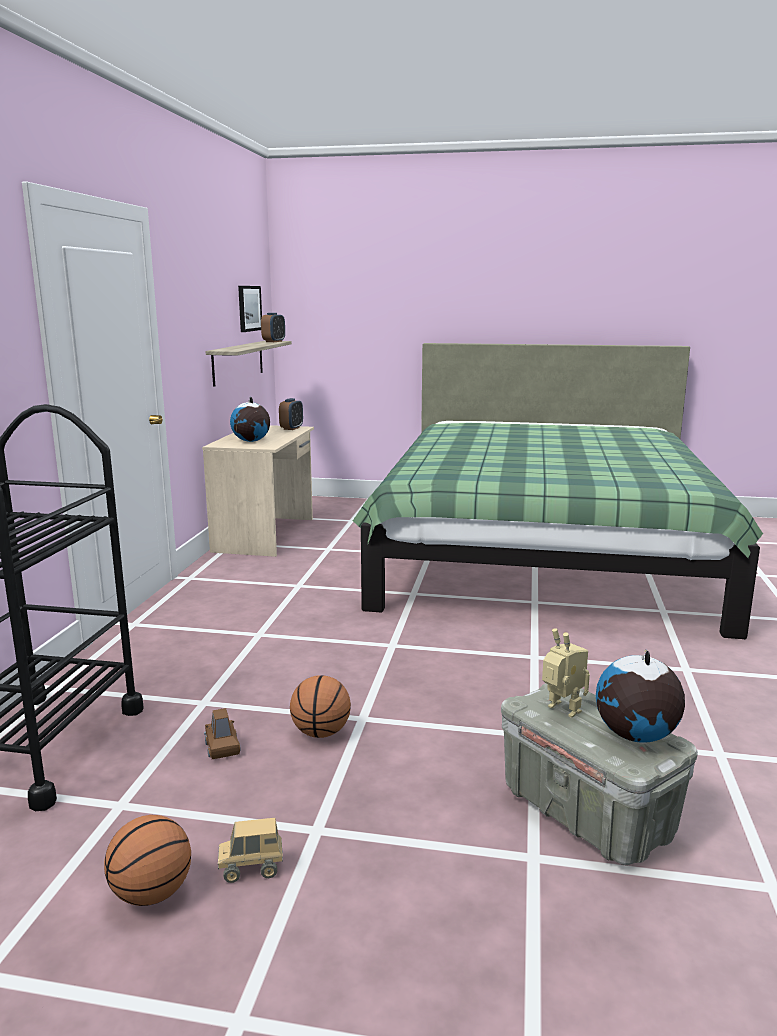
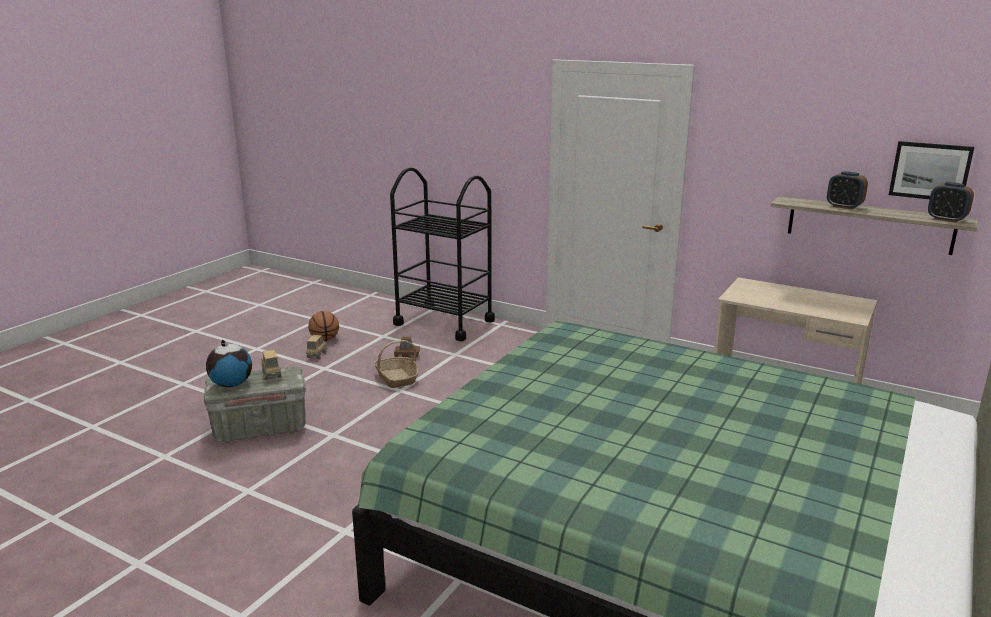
camera: 110 degrees right, 5 degrees up
(251, 441) = (763, 293): globe -> none
(291, 428) = (848, 314): alarm clock -> alarm clock (844, 207)
(321, 733) = (396, 378): basketball -> basket
(561, 711) = (271, 374): toy robot -> toy truck

